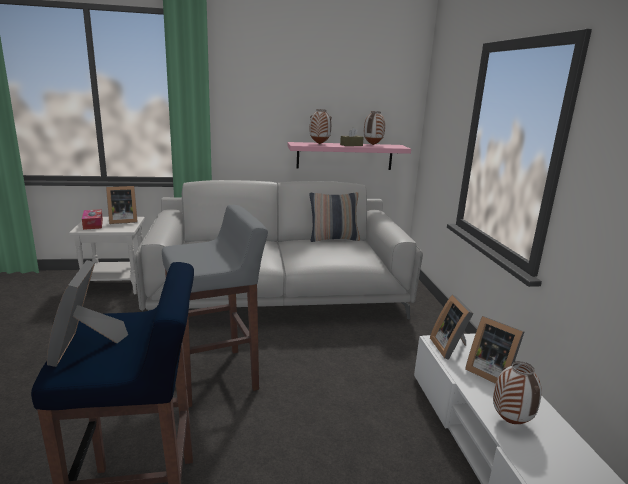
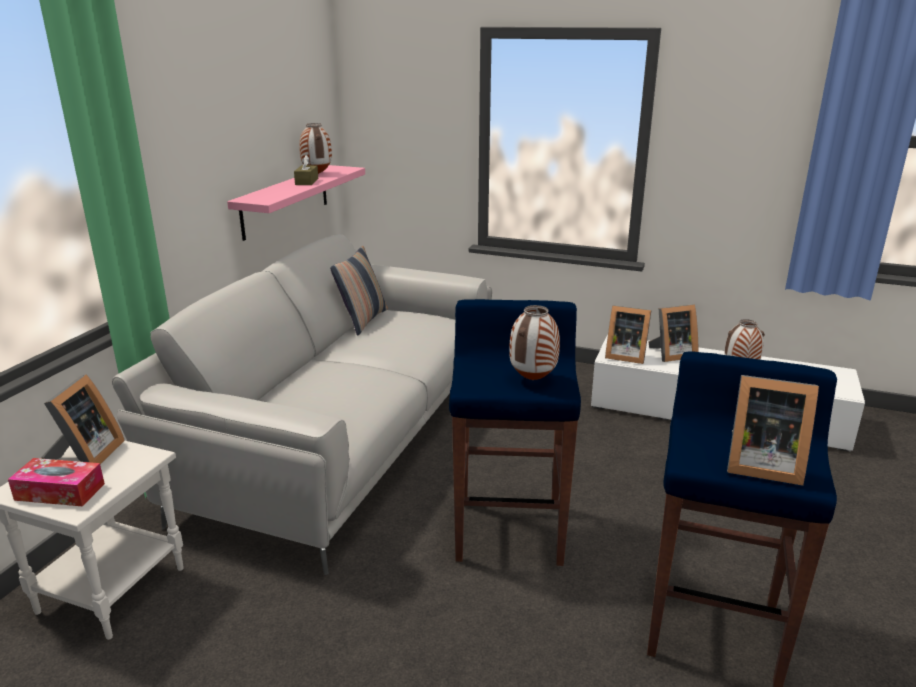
camera: 60 degrees left, 5 degrees up
(216, 376) = (509, 530): grey stool -> blue stool
(319, 144) = (277, 192): vase -> vase (533, 380)

